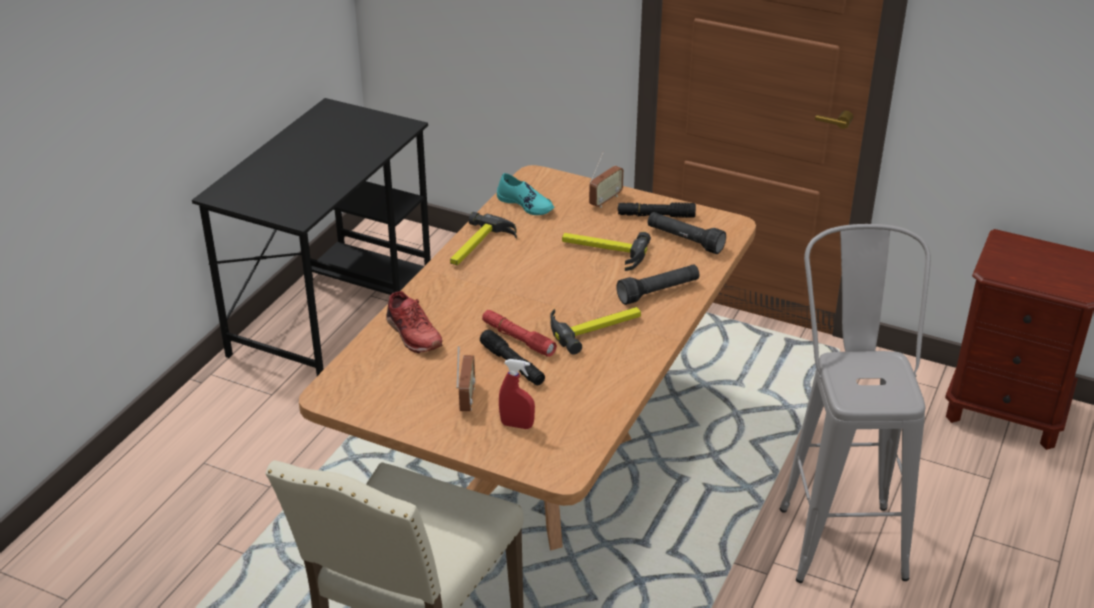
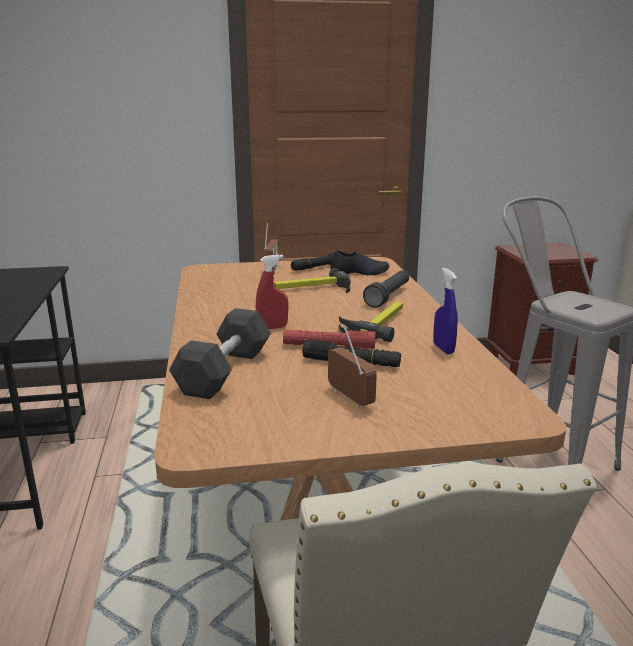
camera: 35 degrees left, 15 degrees down
(412, 334) = (224, 371): red shoe -> black dumbbell
(478, 247) = (208, 308): hammer -> none
(517, 425) = (427, 400): red spray bottle -> red spray bottle (272, 328)
(526, 204) = (214, 281): turquoise shoe -> none
(606, 381) = (443, 349): none -> blue spray bottle
(684, 240) = (359, 272): black flashlight -> black shoe

